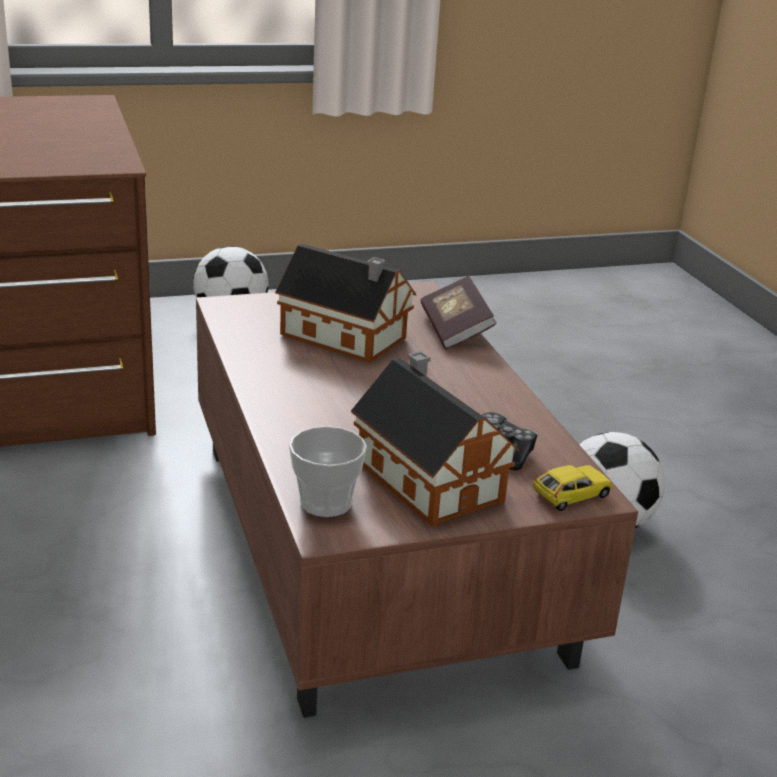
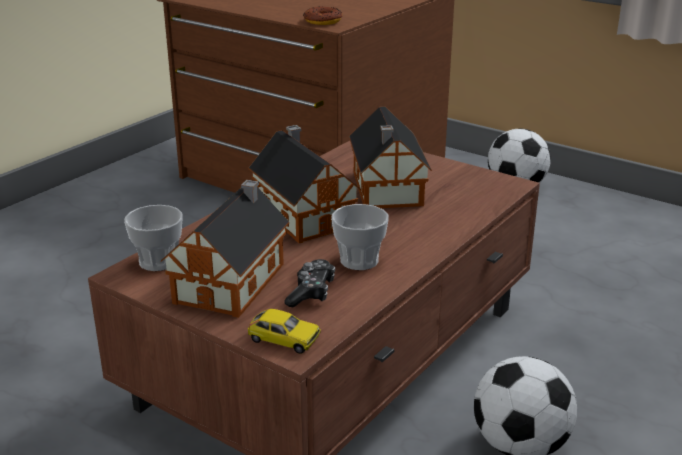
camera: 55 degrees right, 0 degrees up
(91, 163) = (323, 21): none -> donut
(336, 393) = (303, 214): none -> toy house
(455, 330) = (470, 216): book -> none
(470, 406) = (359, 260): none -> cup

